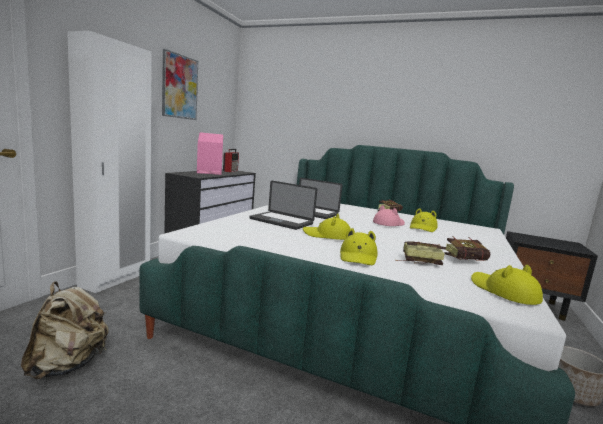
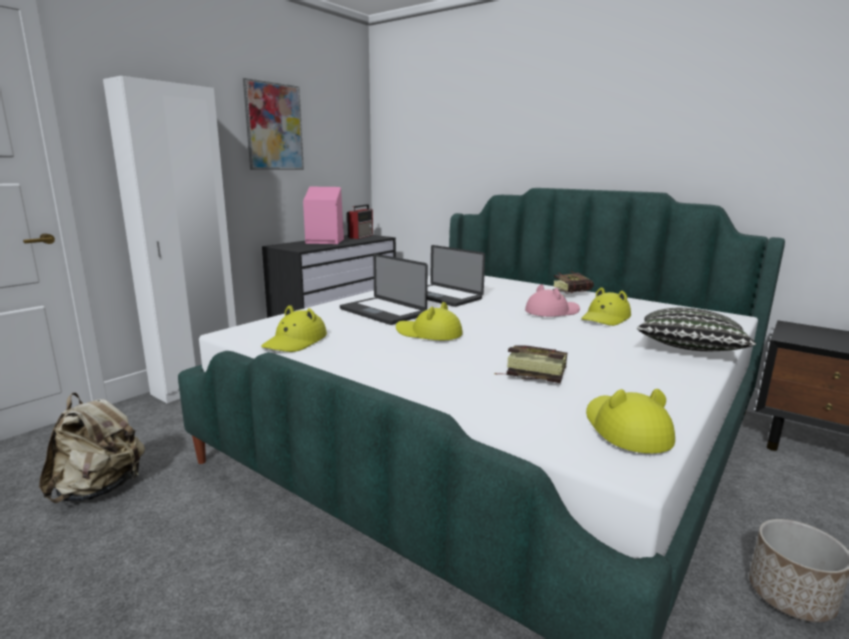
camera: 15 degrees right, 5 degrees up
(358, 257) = (441, 368): yellow hat -> yellow hat (295, 342)
(468, 262) = (621, 377): book -> none
(486, 246) = (689, 349): none -> pillow

